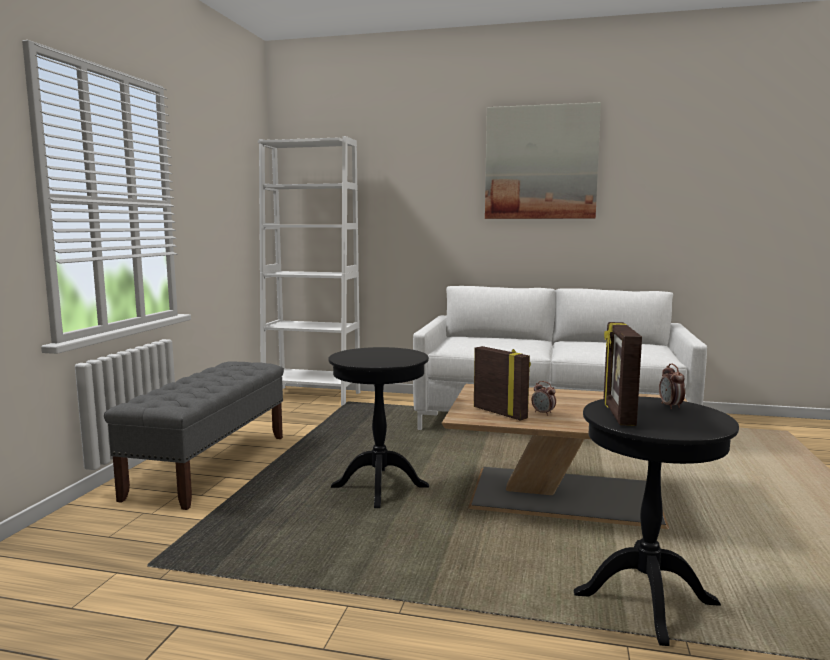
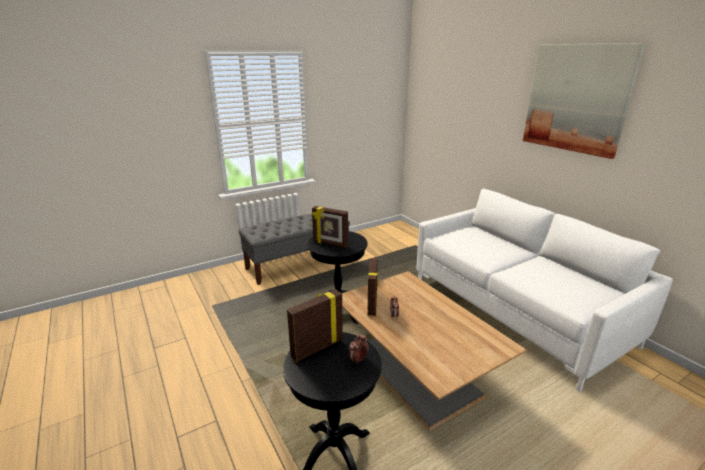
camera: 45 degrees right, 15 degrees up
(311, 396) = (404, 234): white bookcase -> none
(375, 359) = (330, 244): none -> picture frame

